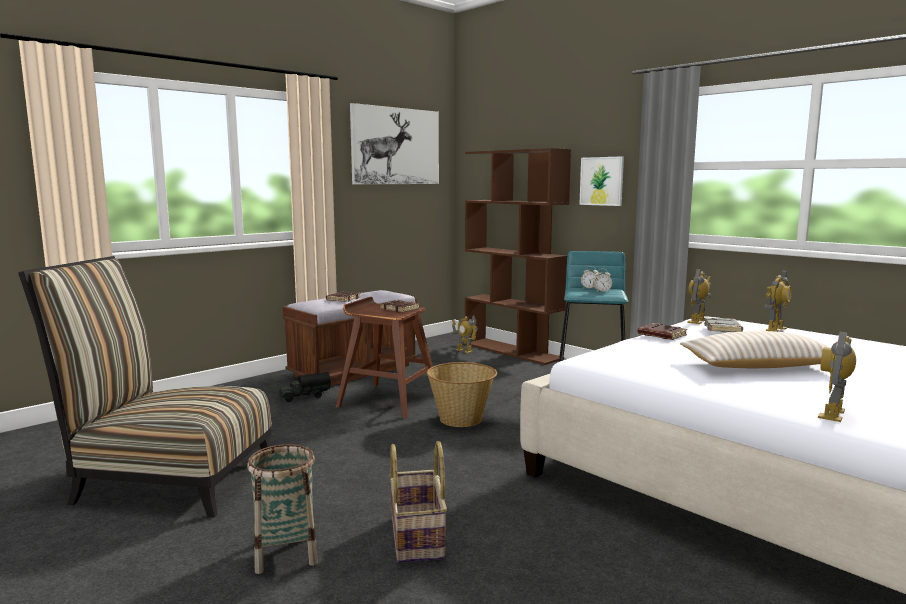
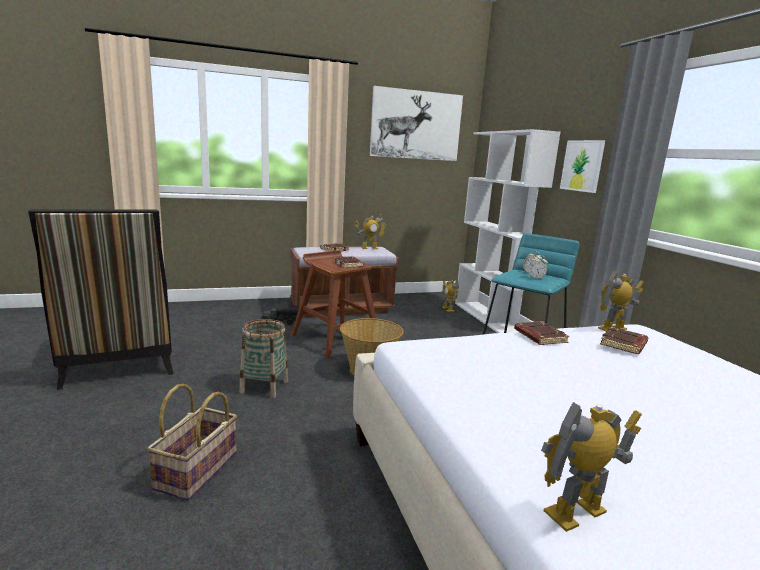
camera: 25 degrees right, 5 degrees up
(167, 478) = (120, 361): chair -> chair turned 150 degrees counterclockwise
(286, 553) = (100, 448): basket -> basket (264, 387)
(513, 351) = (489, 318): brown bookcase -> white bookcase
(723, 329) = (624, 345): grey book -> brown book
(758, 366) = (591, 404): beige pillow -> none
(775, 329) = (696, 359): toy robot -> toy robot (369, 248)

